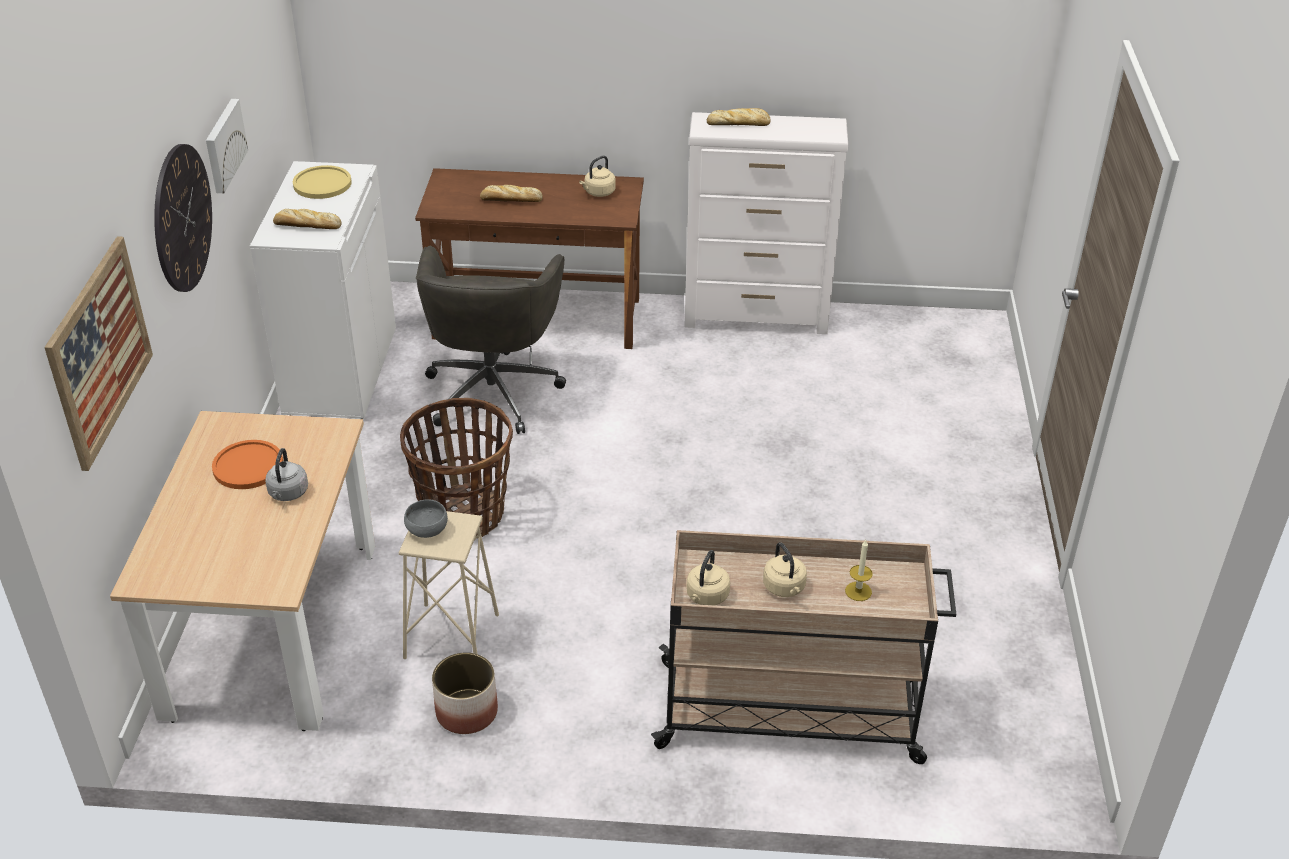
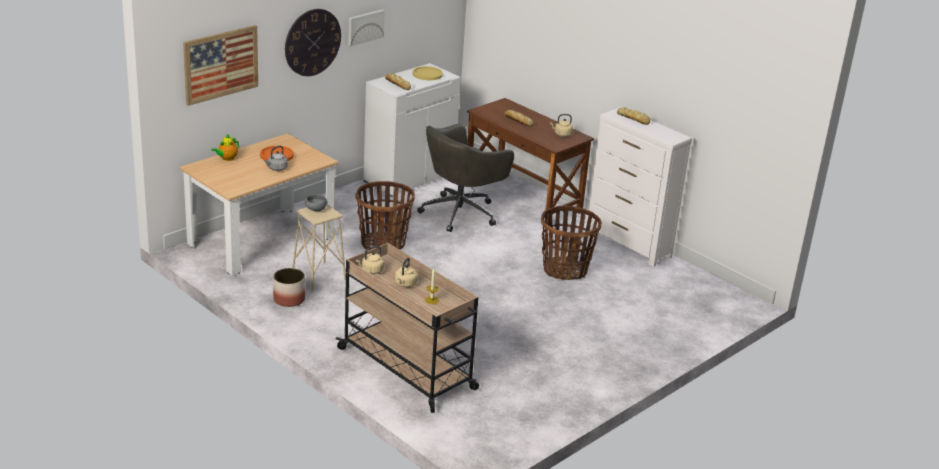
camera: 40 degrees right, 10 degrees down
(173, 525) = (227, 159): none -> teapot
(743, 404) = (565, 270): none -> basket

